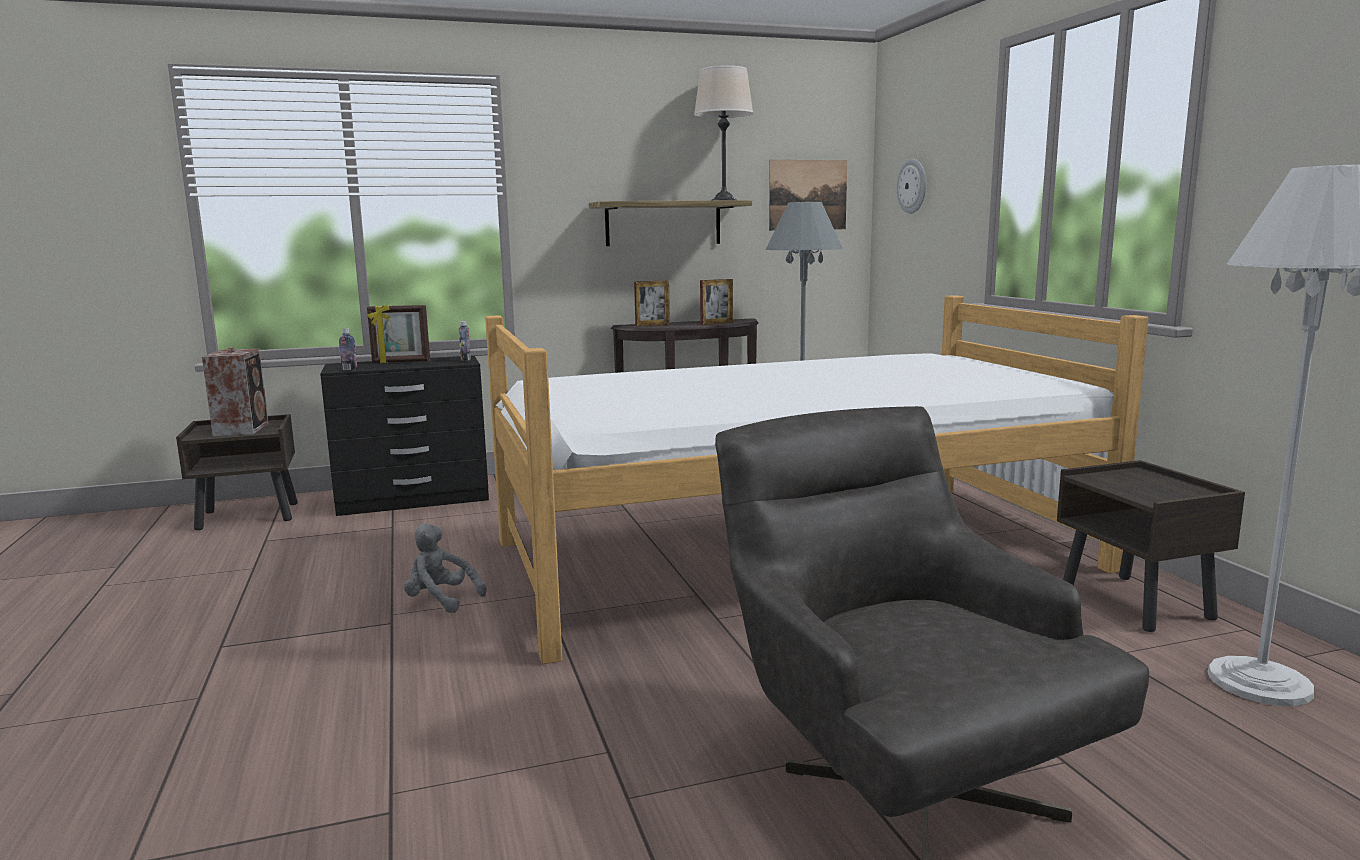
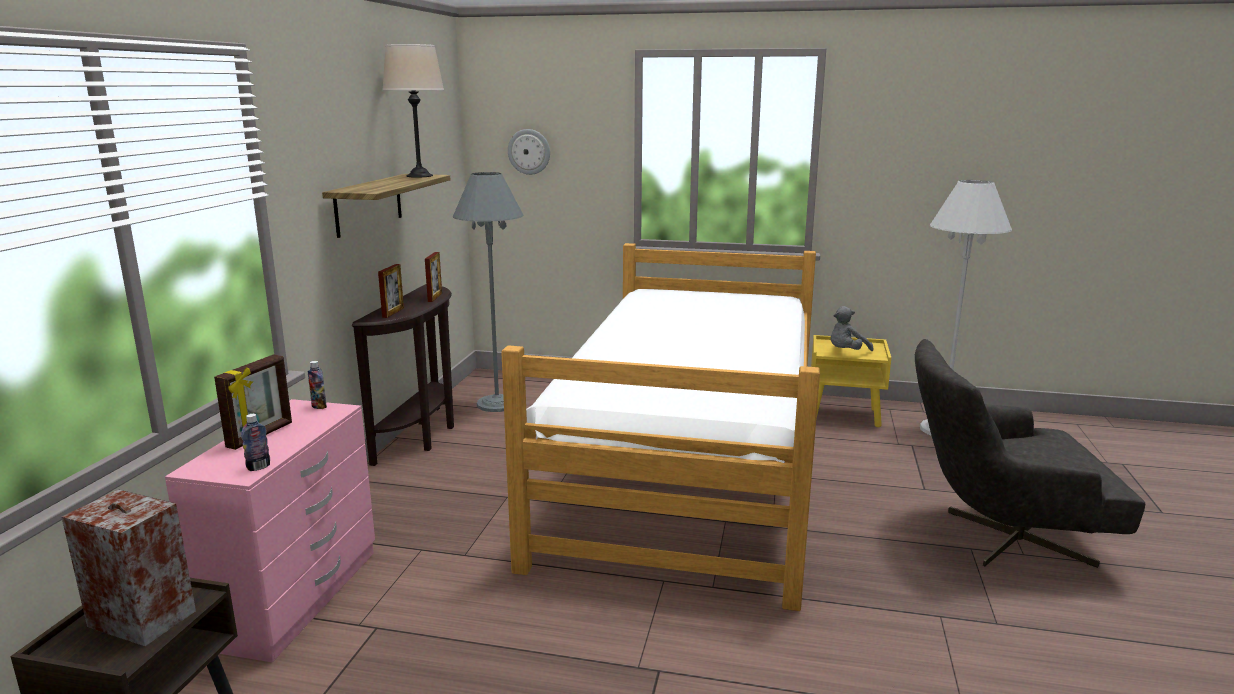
camera: 60 degrees left, 5 degrees up
(414, 500) = (297, 597): black dresser -> pink dresser
(440, 600) = (630, 634): grey plush toy -> grey plush toy (846, 352)
(807, 195) = (438, 160): picture -> none
(1137, 603) = (845, 415): brown nightstand -> yellow nightstand

